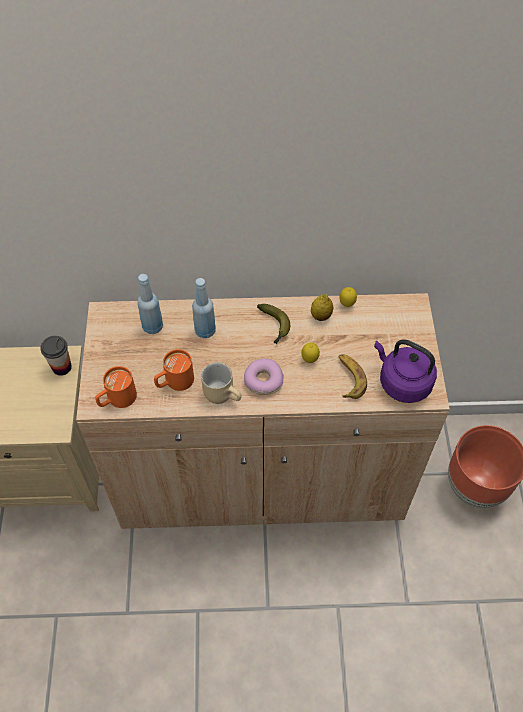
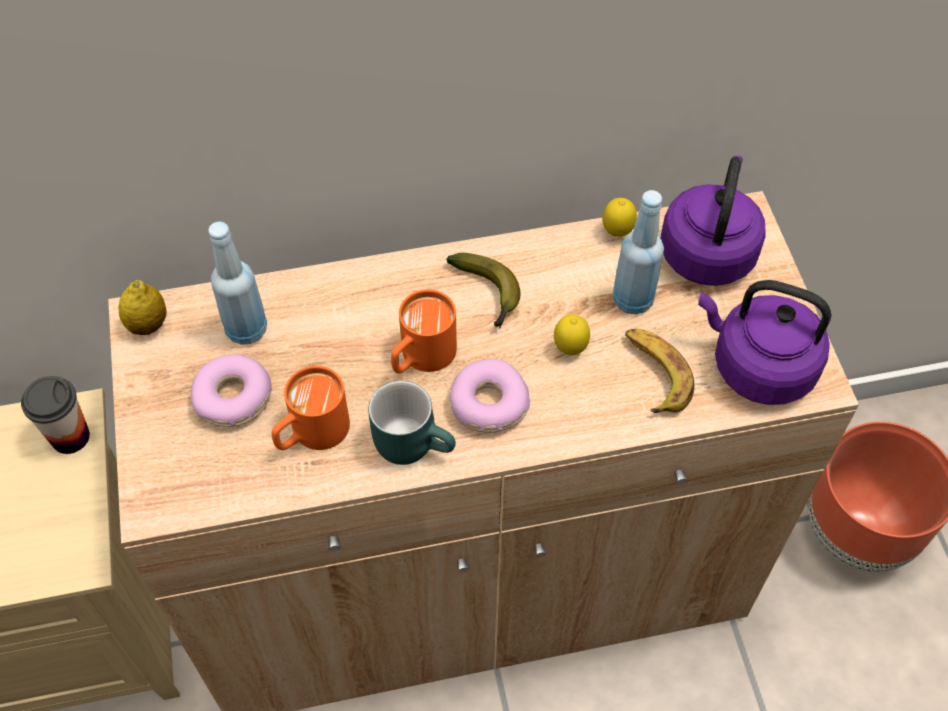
camera: 10 degrees left, 0 degrees up
(117, 399) = (199, 488): orange mug -> orange mug (421, 358)
(140, 359) = (234, 398): none -> donut
(205, 331) = (353, 322): blue bottle -> blue bottle (633, 299)
(223, 393) = (414, 442): beige mug -> turquoise mug
(321, 316) = (573, 261): lemon -> lemon (148, 325)
(391, 320) = (708, 251): none -> purple kettle

